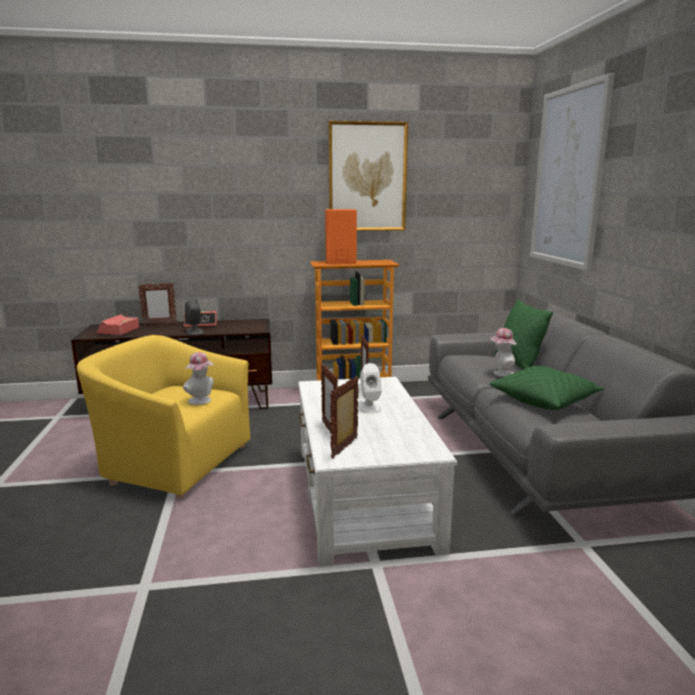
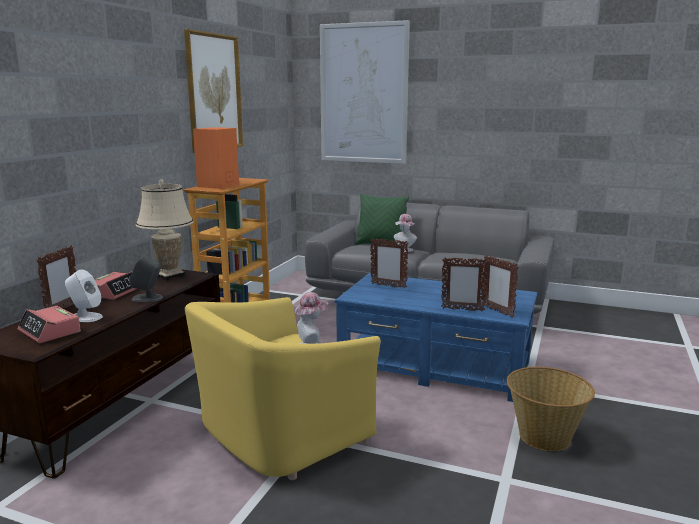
camera: 60 degrees left, 0 degrees up
(245, 599) = (544, 437): none -> basket
(249, 325) = (169, 276): none -> beige table lamp
(362, 495) = (435, 366): white coffee table -> blue coffee table
(369, 407) = (427, 291): white speaker -> white speaker (85, 317)
(544, 400) = (464, 255): green pillow -> none

